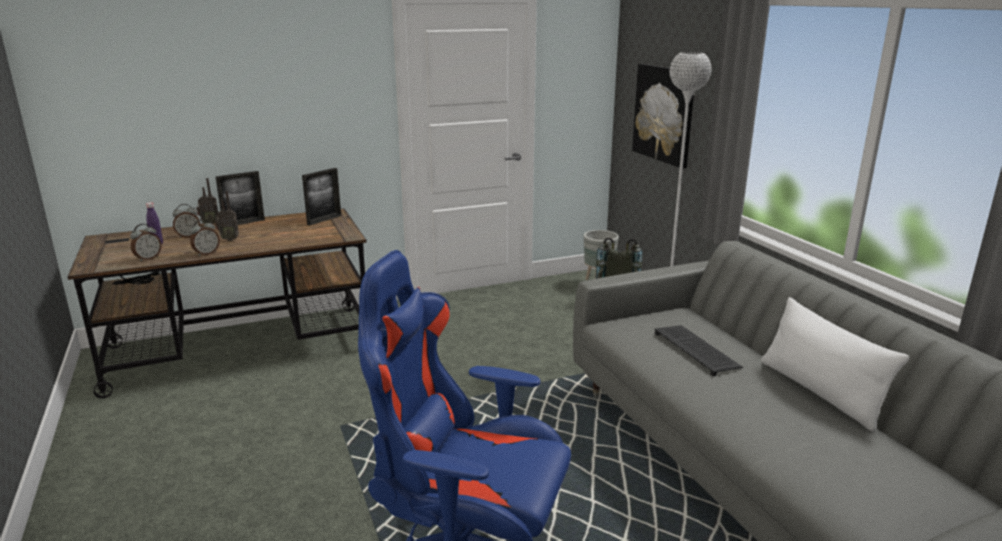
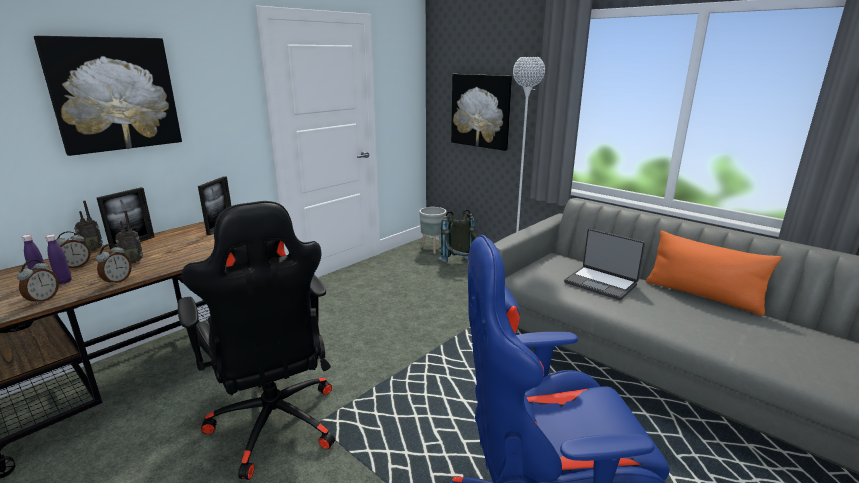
camera: 25 degrees left, 0 degrees up
(171, 247) = (64, 281): none -> purple bottle
(244, 82) = (114, 94): none -> picture
(310, 409) = (273, 416): none -> black office chair
(697, 351) = (601, 283): keyboard -> laptop
(820, 392) = (702, 295): white pillow -> orange pillow

